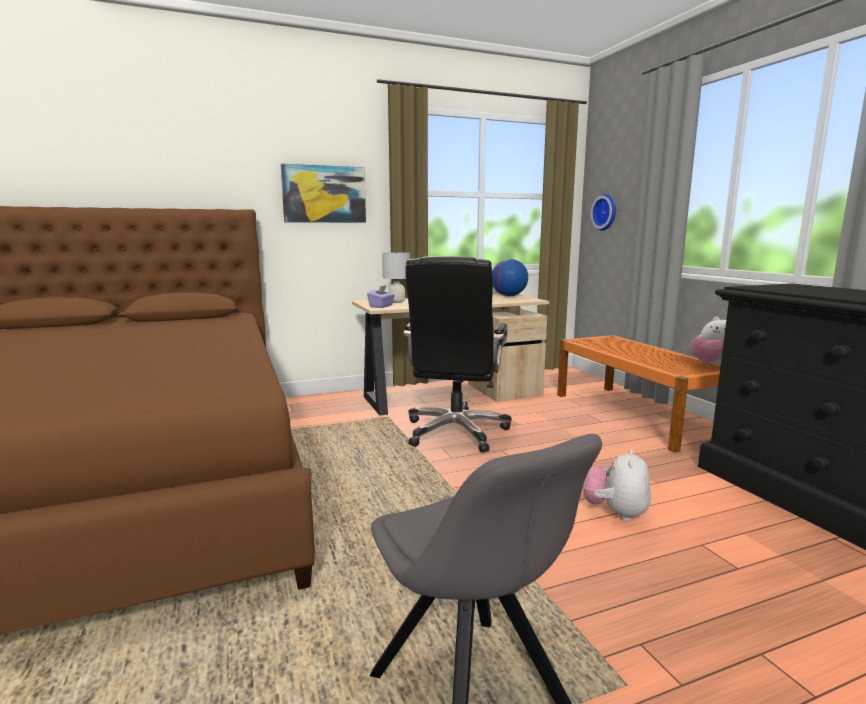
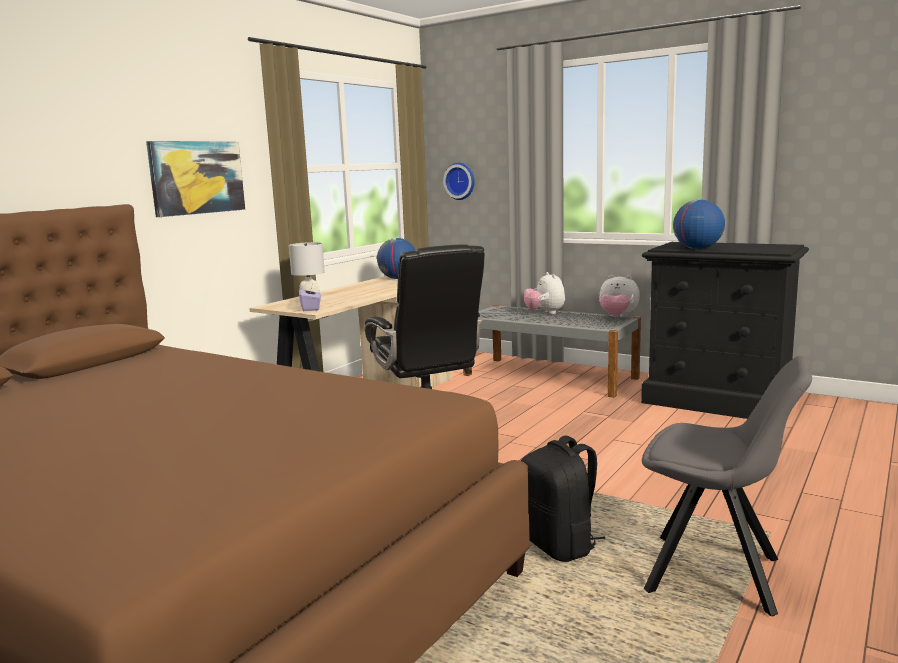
camera: 35 degrees left, 0 degrees up
(382, 578) = (559, 545): none -> black backpack
(616, 513) = (637, 449): plush toy -> plush toy (545, 313)
(636, 415) = (549, 376): orange bench -> grey bench
(791, 291) = (697, 249): none -> globe

